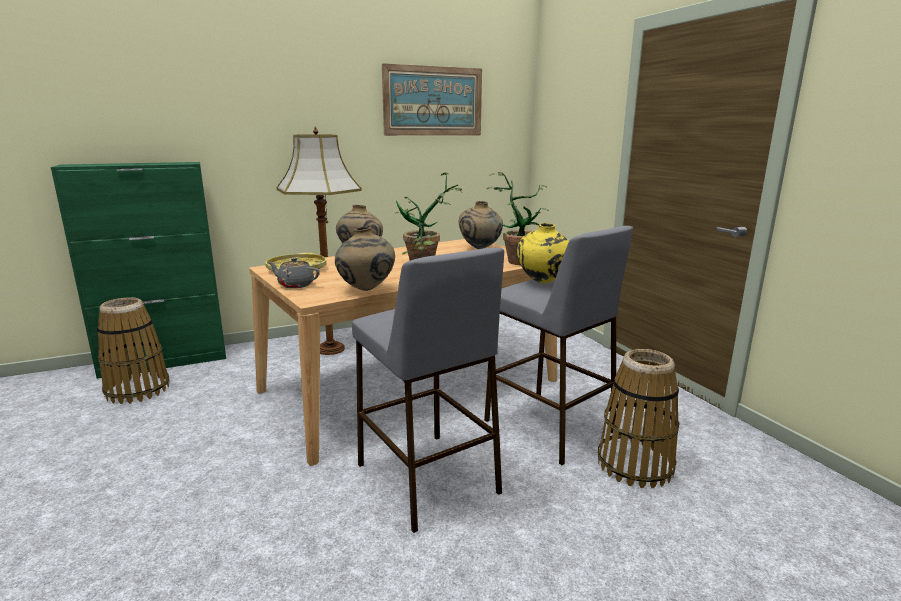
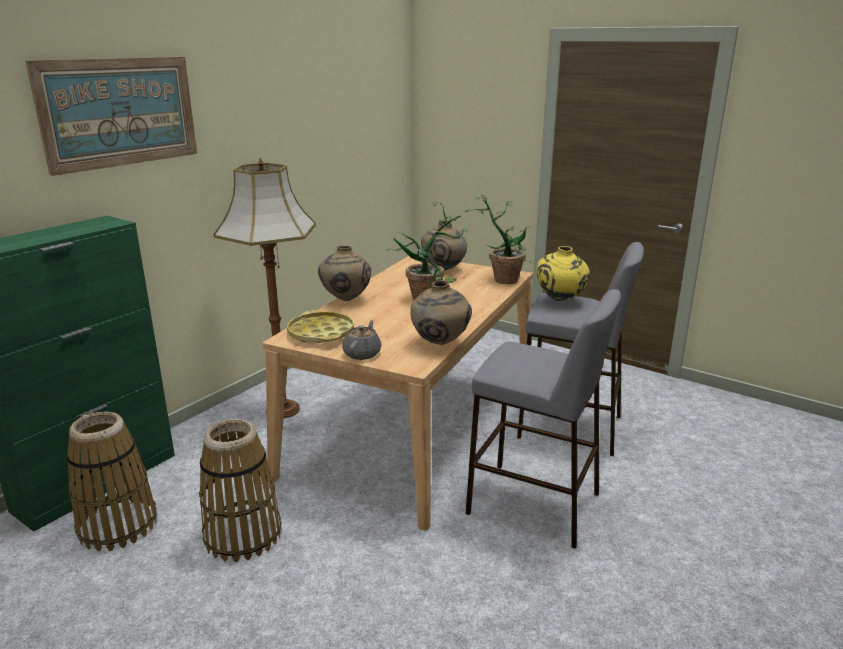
camera: 30 degrees left, 5 degrees up
(295, 285) = (362, 353): grey teapot -> grey teapot turned 120 degrees clockwise
(433, 101) = (330, 104): picture -> picture (120, 112)
(634, 465) = (657, 438): basket -> basket (243, 535)

